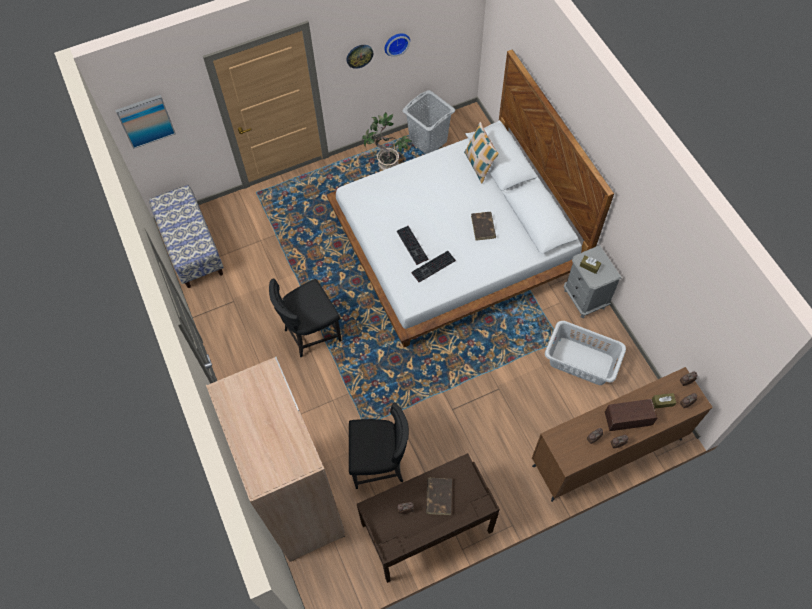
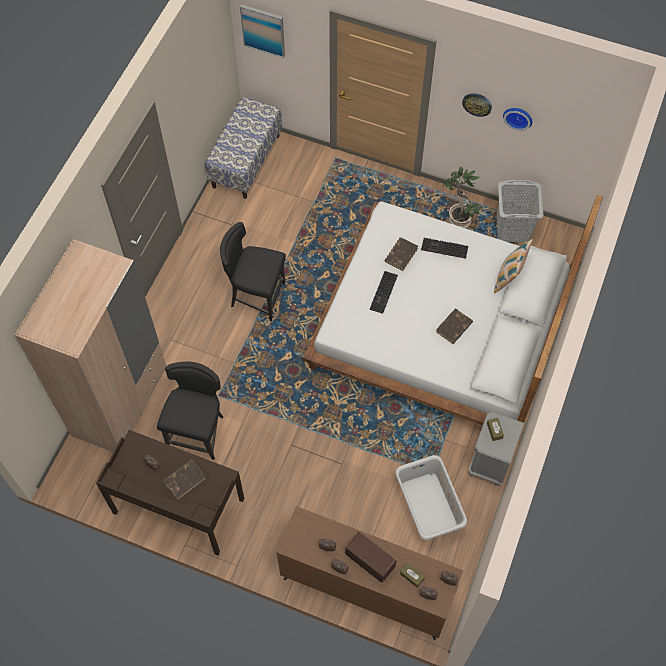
camera: 45 degrees right, 0 degrees up
(380, 464) = (198, 432): black chair -> black chair turned 120 degrees counterclockwise
(395, 210) = (401, 254): none -> brown book
(433, 268) = (379, 323): keyboard -> keyboard (443, 249)

